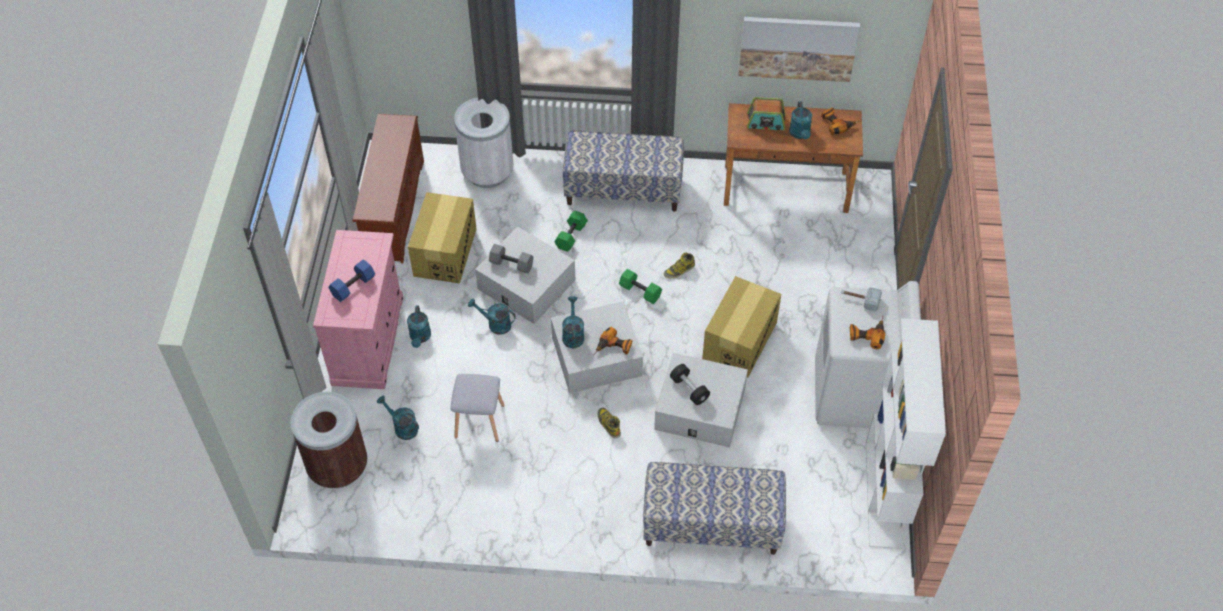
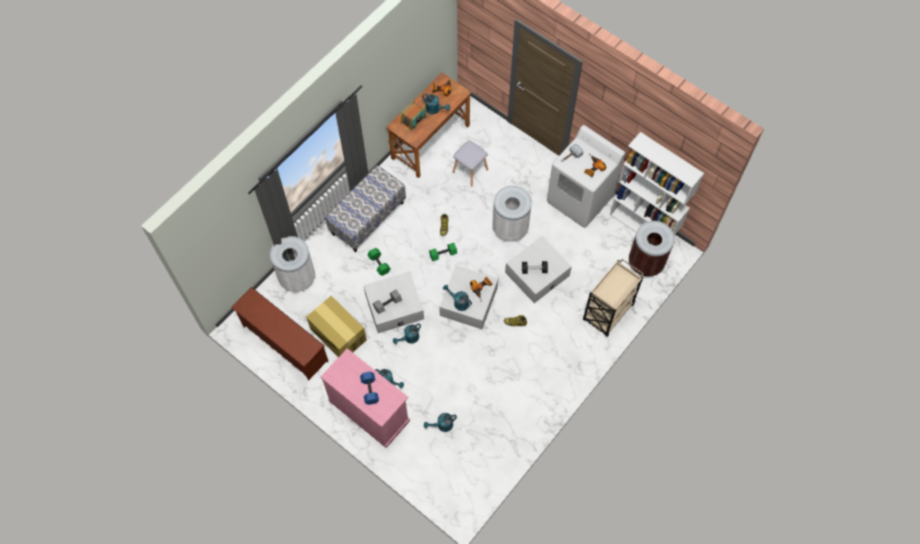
camera: 55 degrees left, 10 degrees up
(337, 466) = (443, 474): brown trash can -> brown trash can (645, 263)
(478, 421) = (467, 385): grey stool -> grey stool (470, 171)
(711, 525) = (607, 313): bench -> beige cart
(739, 341) = (510, 229): cardboard box -> white trash can
(797, 47) = (407, 69): picture -> none

